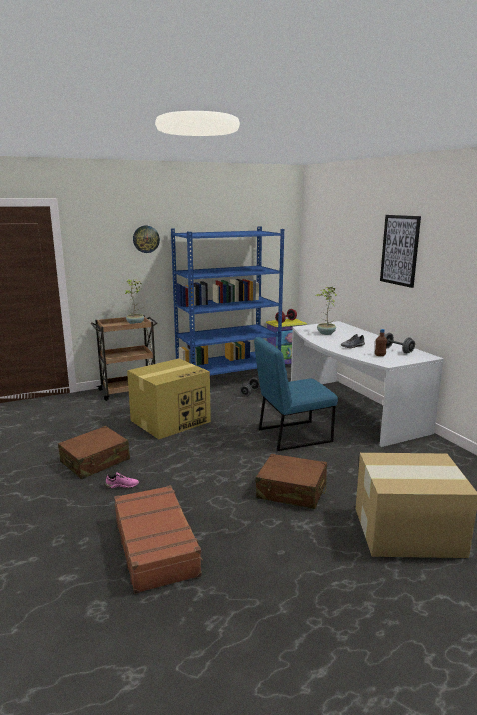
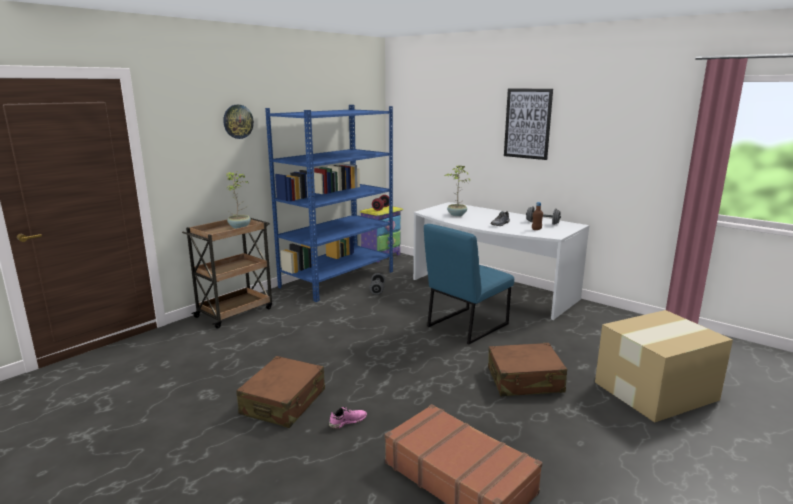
camera: 25 degrees left, 0 degrees up
(171, 421) = (324, 336): cardboard box -> none

